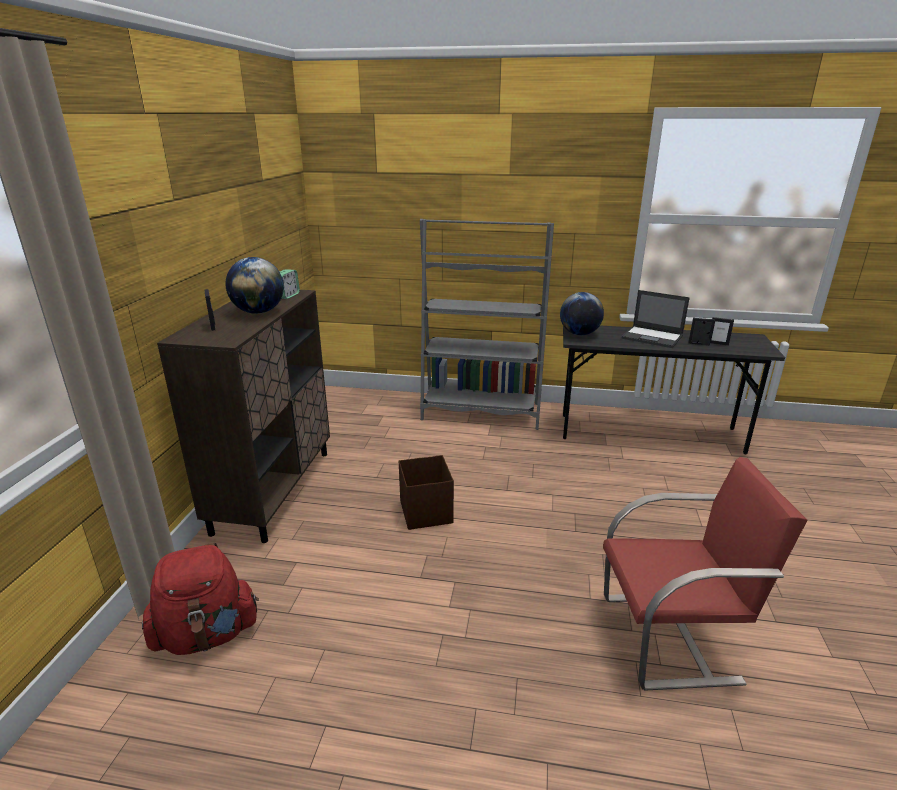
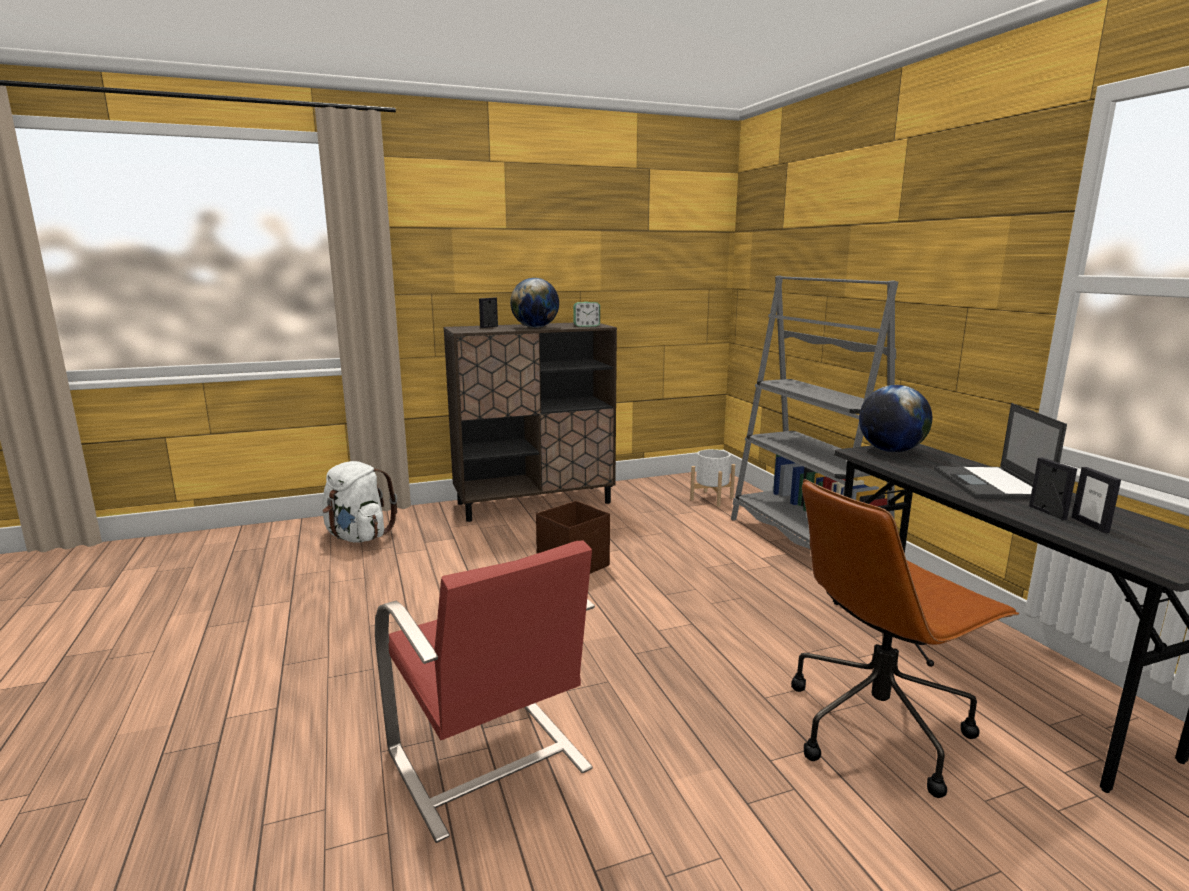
camera: 60 degrees right, 10 degrees down
(207, 635) = (358, 537): red backpack -> white backpack
(375, 412) = (711, 498): none -> white planter
(685, 482) = (878, 726): none -> brown office chair

